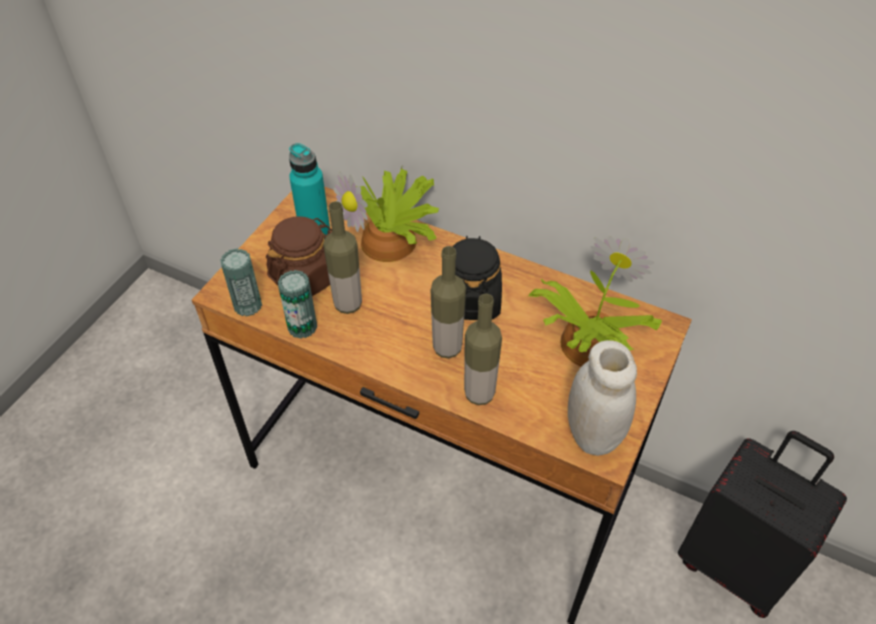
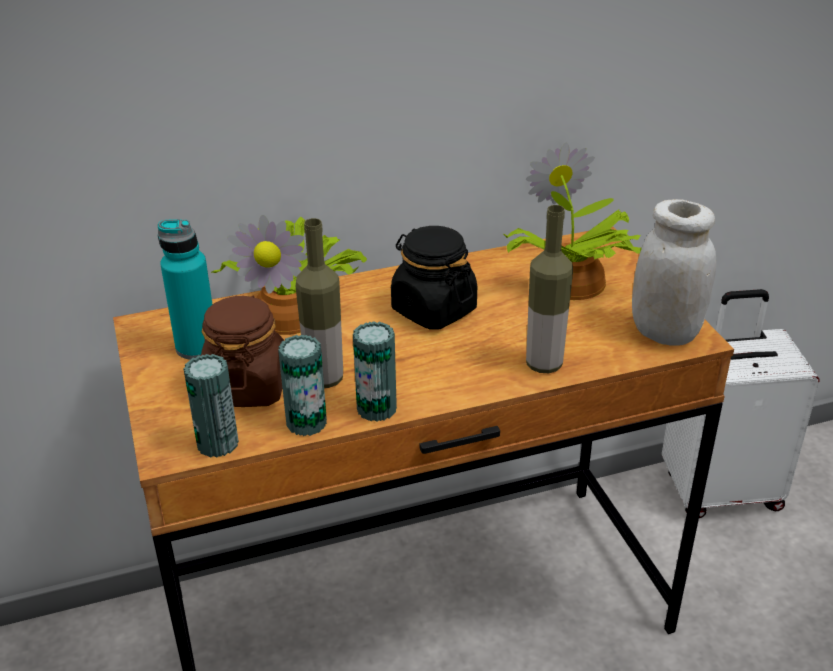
camera: 45 degrees left, 15 degrees down
(347, 347) = (376, 408): none -> can
(447, 348) = (467, 352): bottle -> none
(734, 564) = (720, 490): black suitcase -> white suitcase

